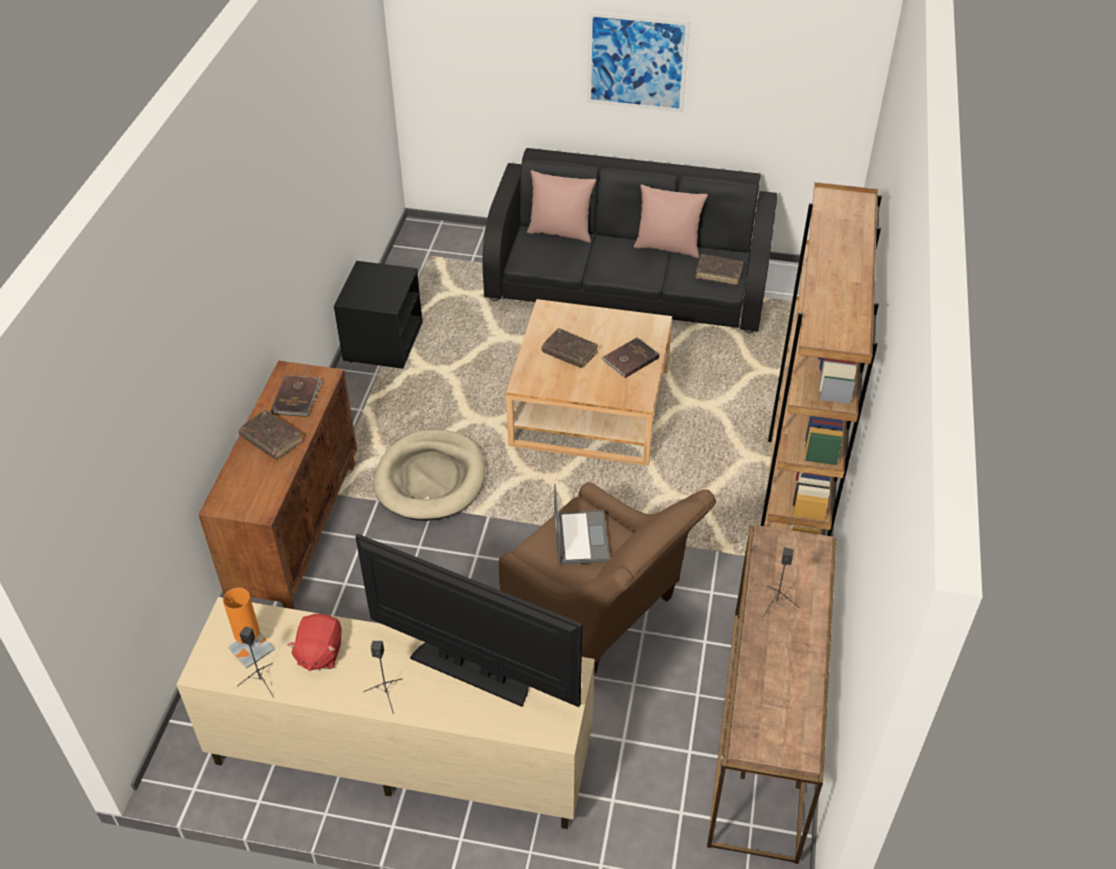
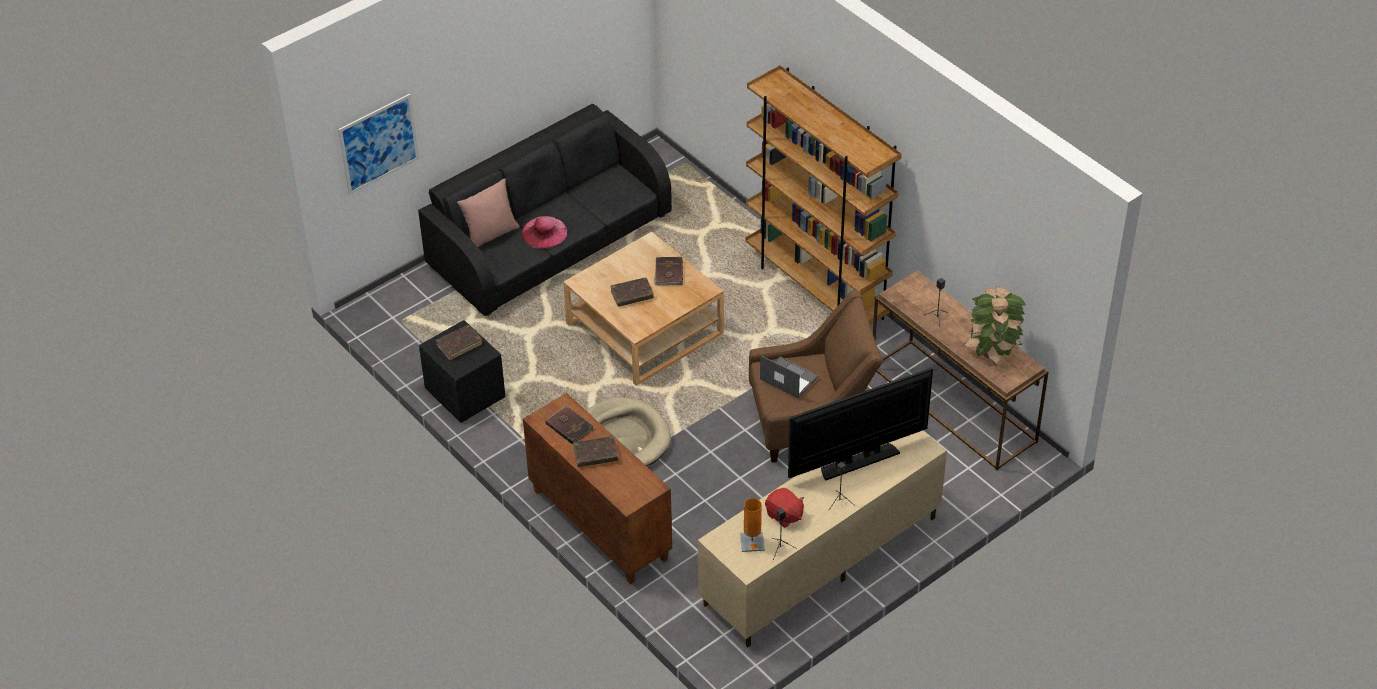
camera: 50 degrees left, 0 degrees up
(601, 259) = (544, 232): none -> pink hat
(637, 62) = (495, 77): picture -> picture (378, 143)
(668, 247) = (568, 195): pink pillow -> none
(718, 273) = (622, 189): brown book -> brown book (459, 345)
(779, 696) = (991, 353): none -> potted plant

